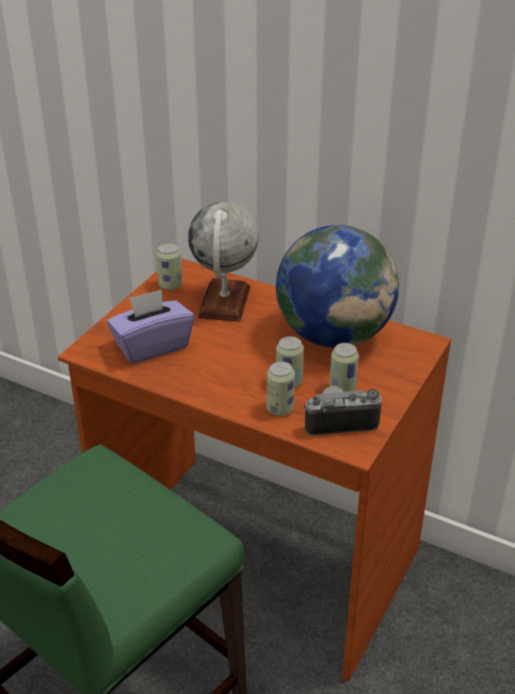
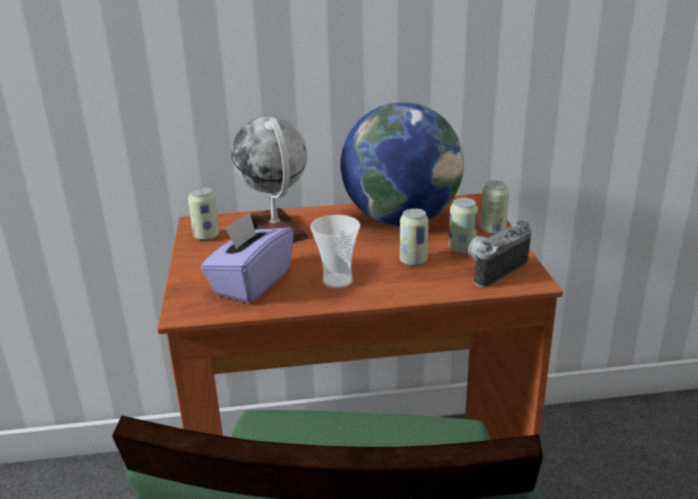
camera: 35 degrees left, 10 degrees down
(211, 373) = (337, 281): none -> cup
(280, 409) = (434, 280): can -> can (493, 230)

